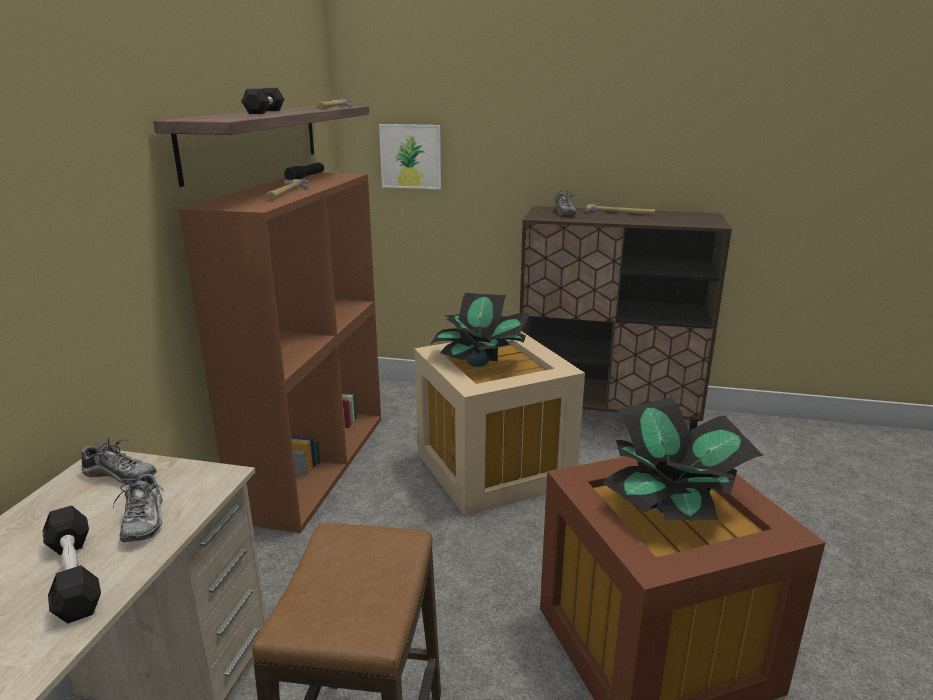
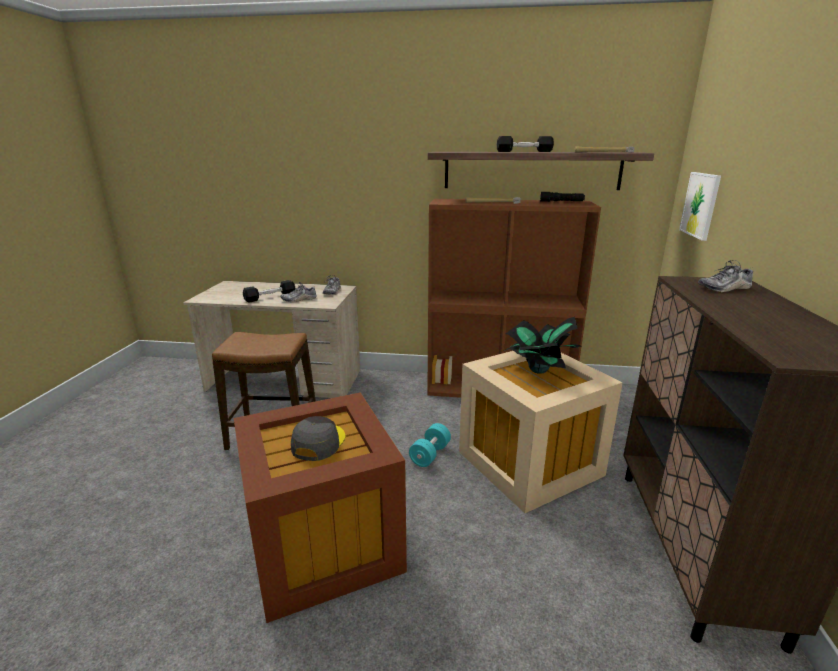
camera: 85 degrees right, 0 degrees up
(467, 541) = (430, 454): none -> turquoise dumbbell
(619, 213) = (778, 310): hammer -> none
(672, 507) = (318, 443): potted plant -> grey cap

